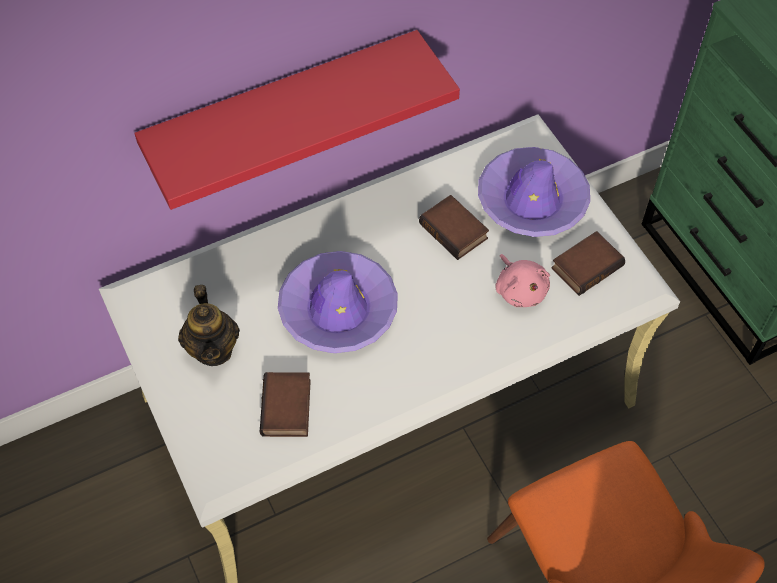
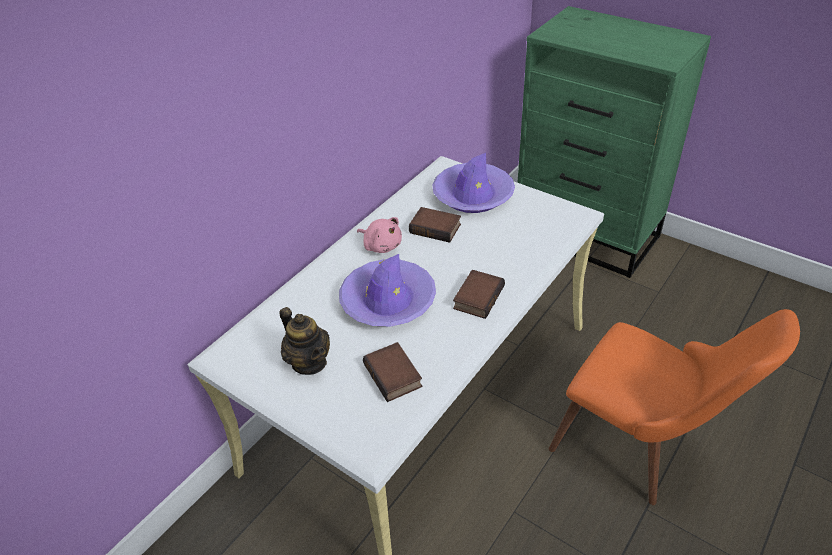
camera: 25 degrees left, 15 degrees down
(283, 106) = (292, 159): red shelf -> none
(520, 289) = (503, 242): pink plush toy -> pink plush toy (381, 245)
(586, 265) = (534, 214): book -> book (477, 297)

